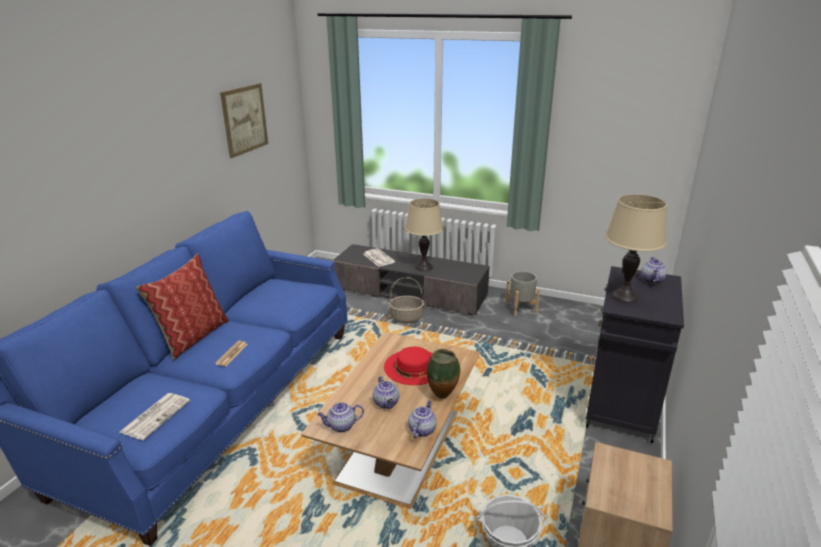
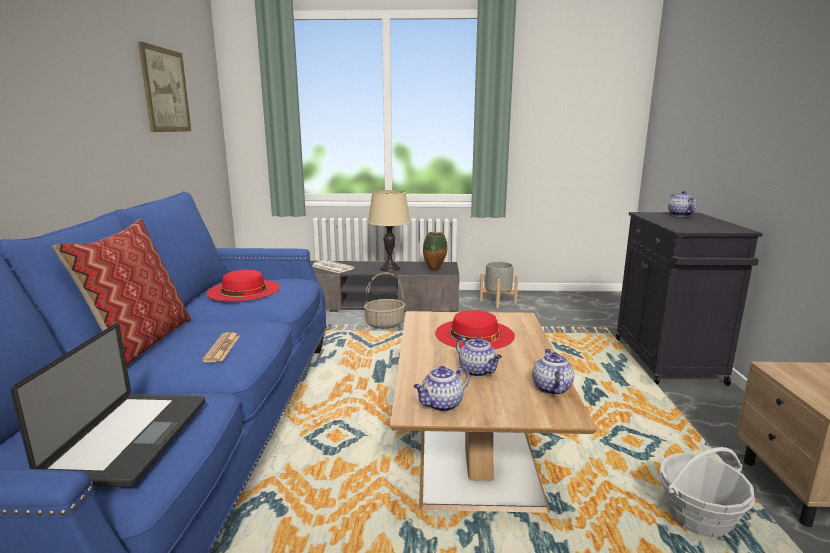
camera: 20 degrees left, 10 degrees down
(156, 415) = (131, 439): newspaper -> laptop
(275, 295) = (243, 290): none -> red hat
(443, 397) = (539, 354): vase -> vase (435, 270)
(625, 296) = (677, 224): beige table lamp -> none

